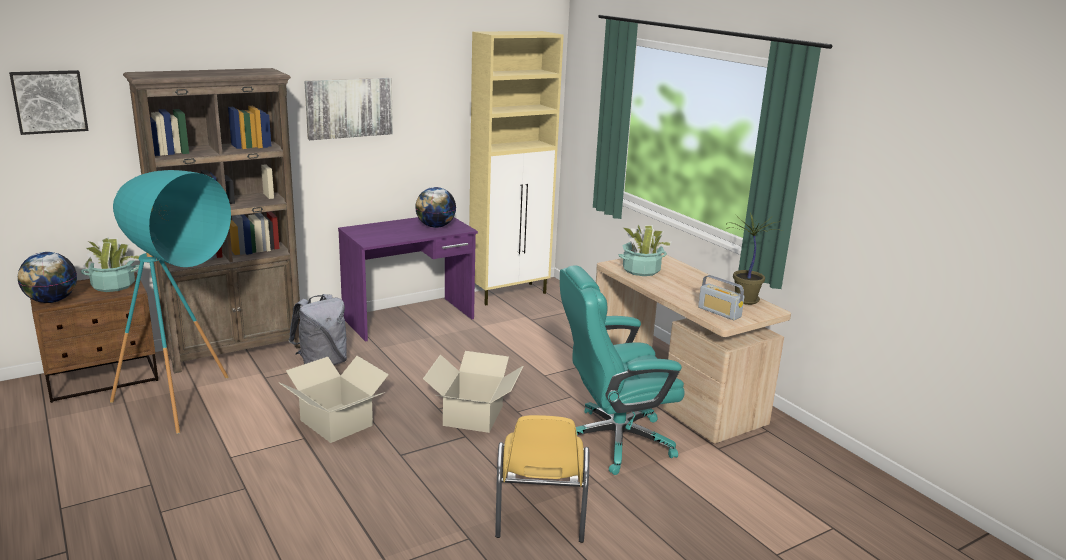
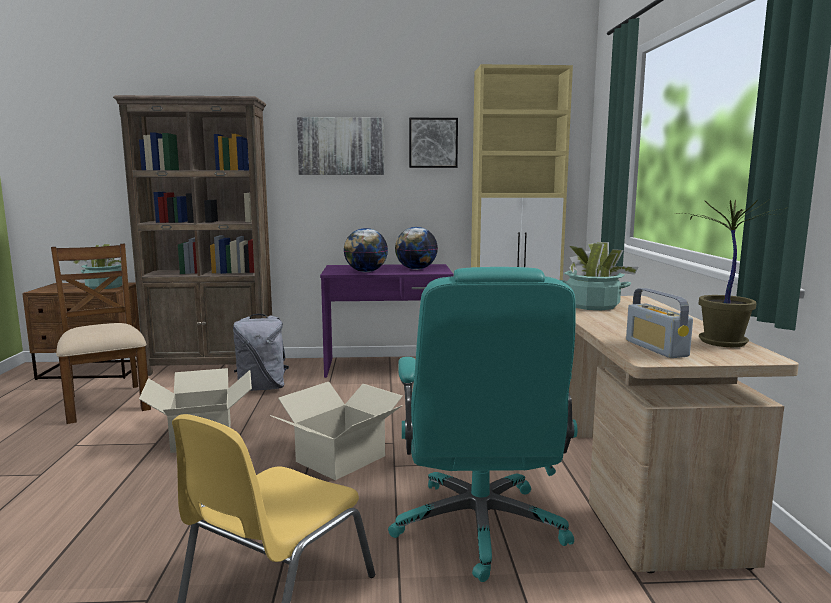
camera: 30 degrees right, 10 degrees down
(49, 101) = (80, 126): picture -> picture (433, 143)
(51, 301) = (47, 289): globe -> globe (365, 272)
(186, 410) = (107, 402): turquoise floor lamp -> brown chair
(613, 440) = (480, 528): turquoise office chair -> turquoise office chair turned 105 degrees counterclockwise

